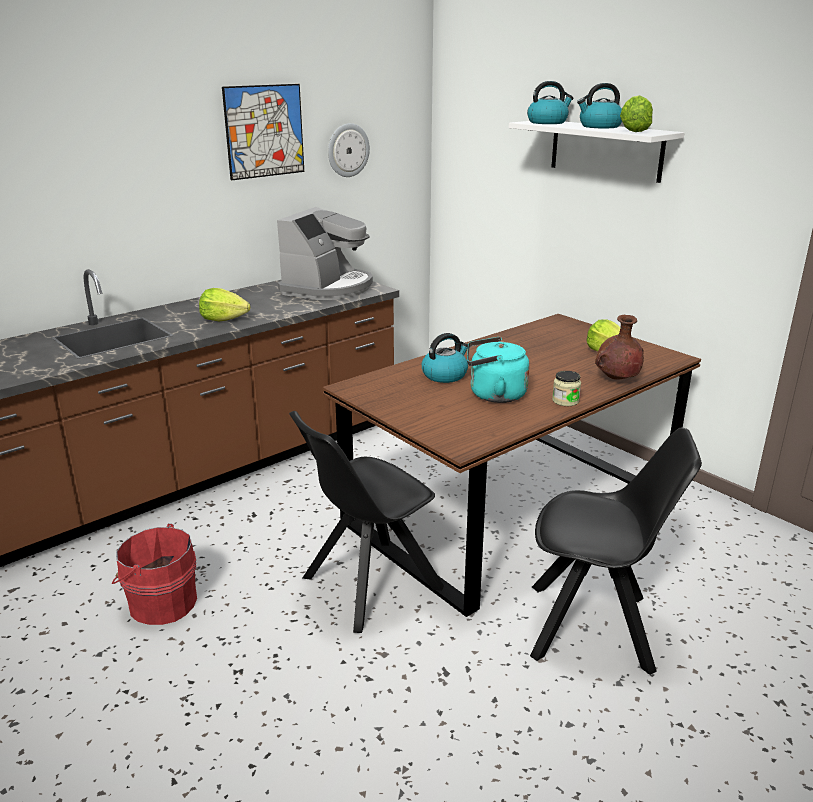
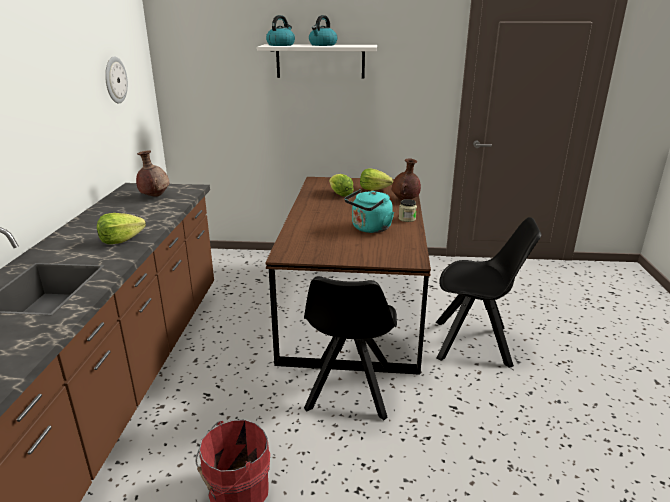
camera: 45 degrees left, 0 degrees up
(264, 131) = (66, 66): picture -> none
(328, 288) = (154, 196): coffee machine -> brown vase
(445, 375) = (322, 228): kettle -> none
(594, 628) = (475, 344): black chair -> black chair turned 45 degrees clockwise
(634, 131) = (354, 45): lettuce -> lettuce (340, 194)

